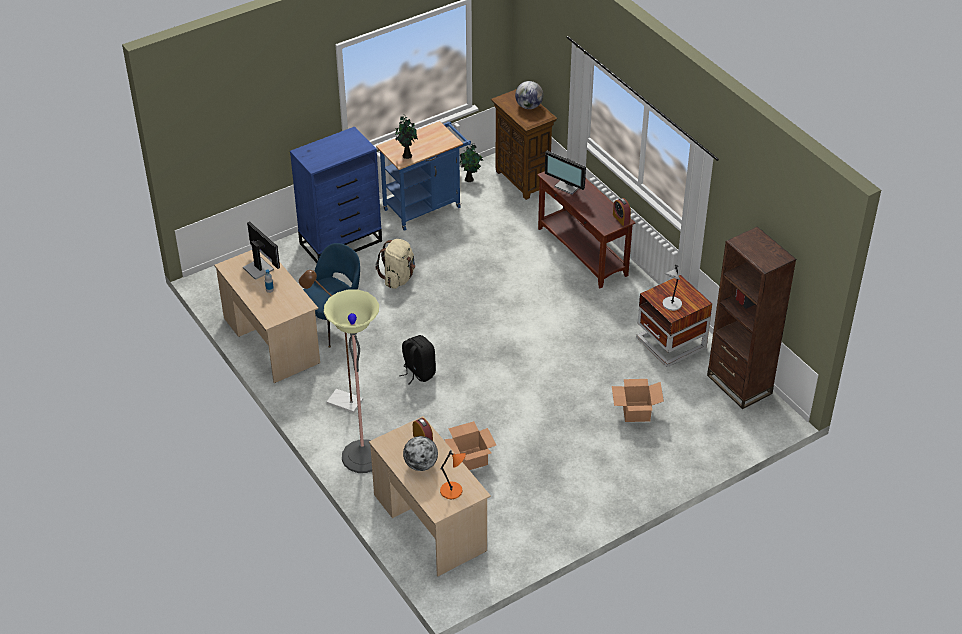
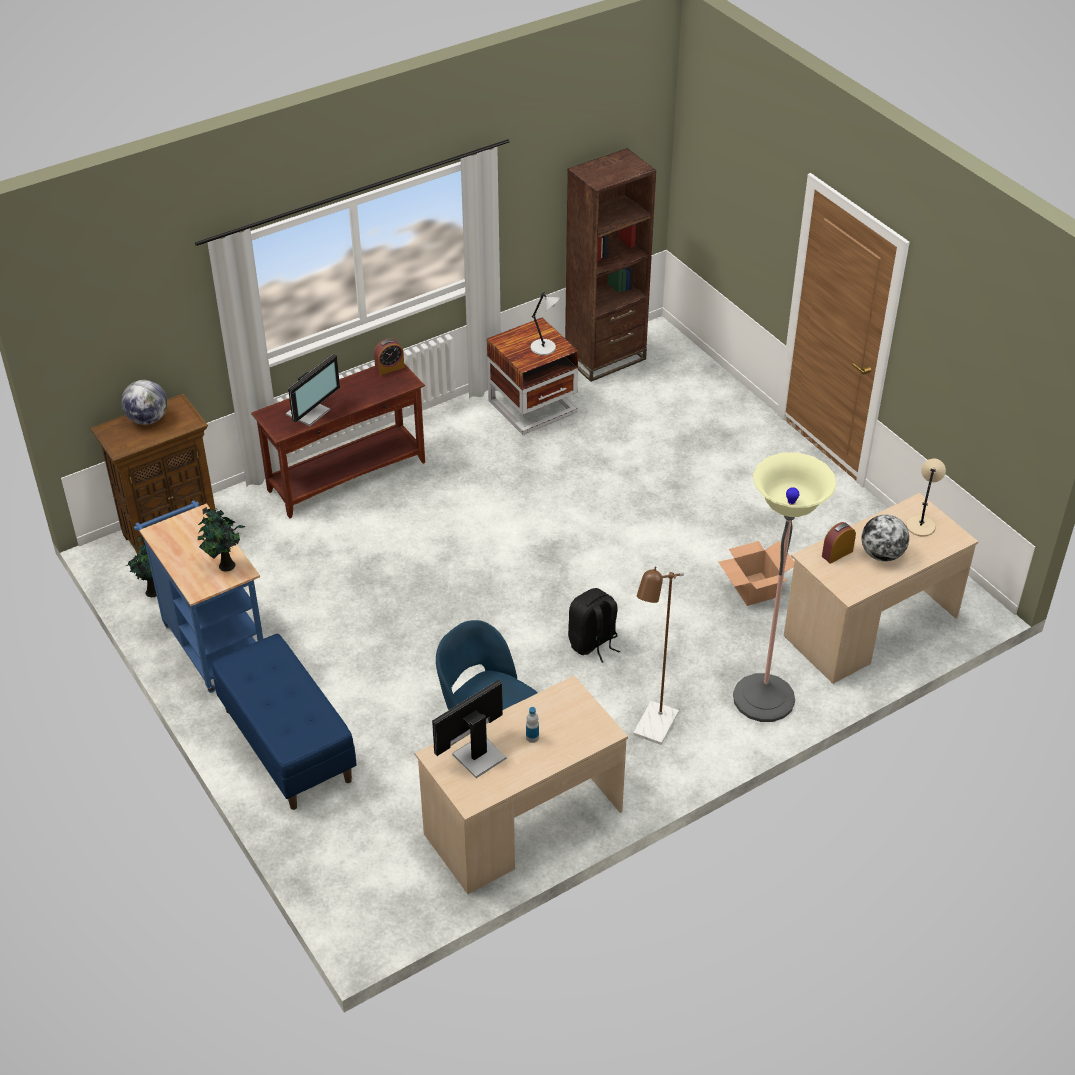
camera: 90 degrees left, 0 degrees up
(341, 242) = (286, 745): blue dresser -> blue bench
(398, 278) = (383, 670): beige backpack -> none
(452, 491) = (920, 525): orange table lamp -> beige table lamp
(636, 412) = (657, 441): cardboard box -> none

